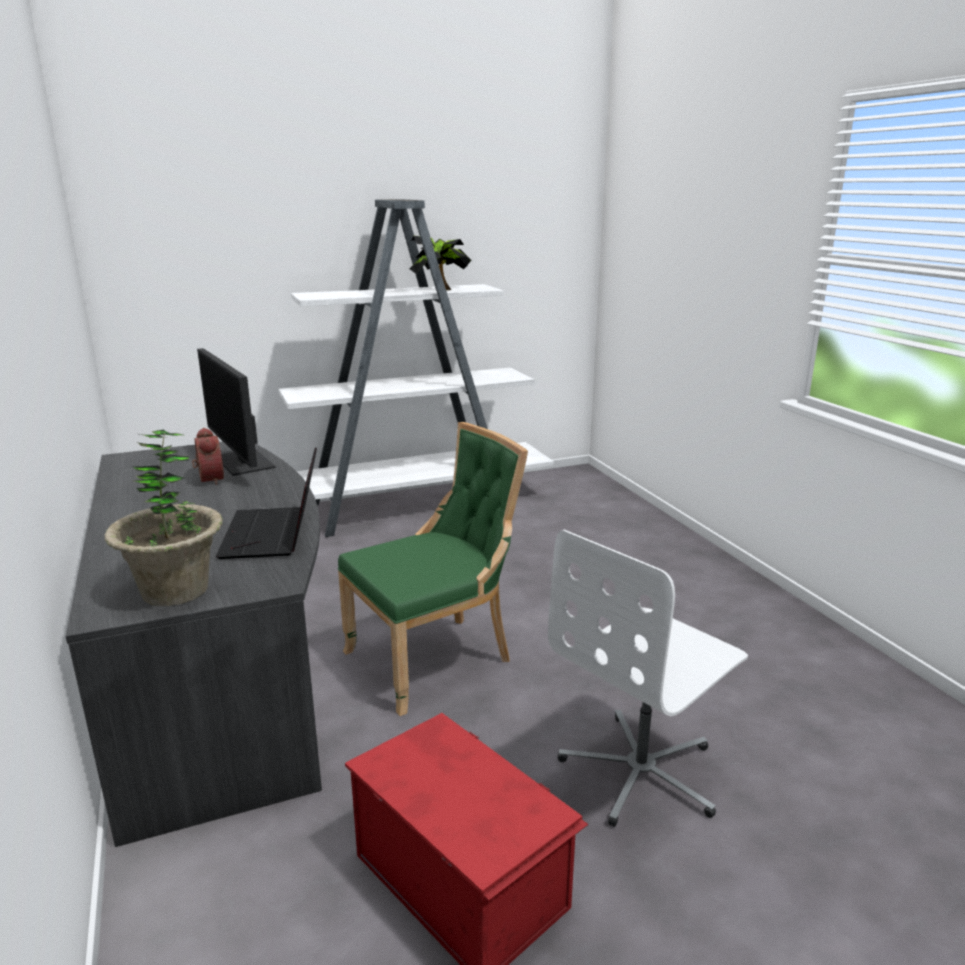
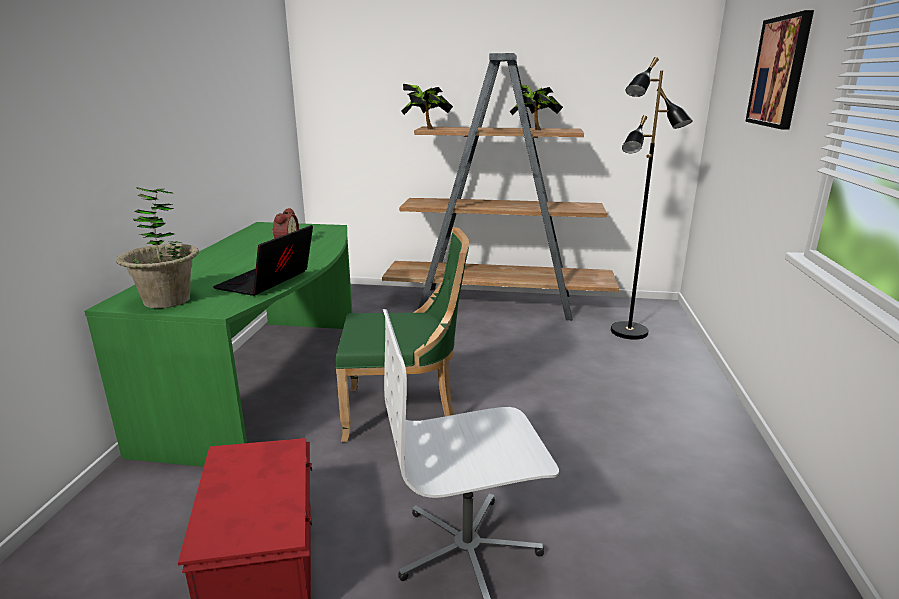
camera: 30 degrees right, 0 degrees up
(221, 675) = (269, 380): grey desk -> green desk
(244, 462) = (321, 238): monitor -> none
(309, 297) = (426, 128): none -> potted plant
(413, 506) = (498, 304): white bookcase -> brown bookcase
(576, 508) = (629, 332): none -> black floor lamp
(721, 226) = (779, 72): none -> picture

